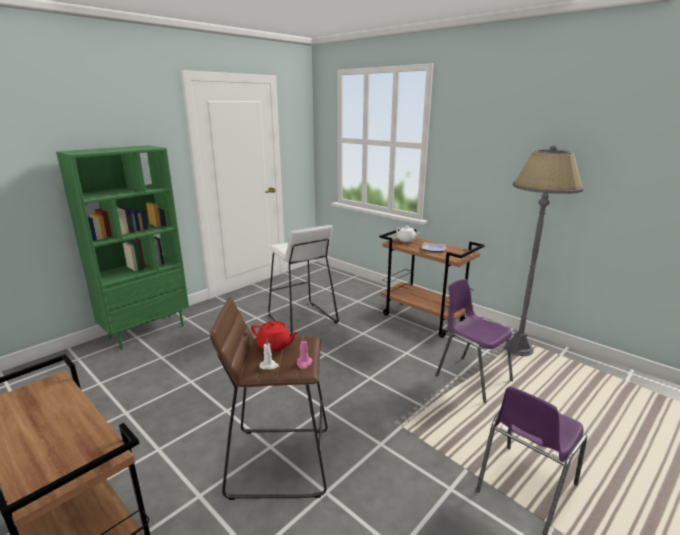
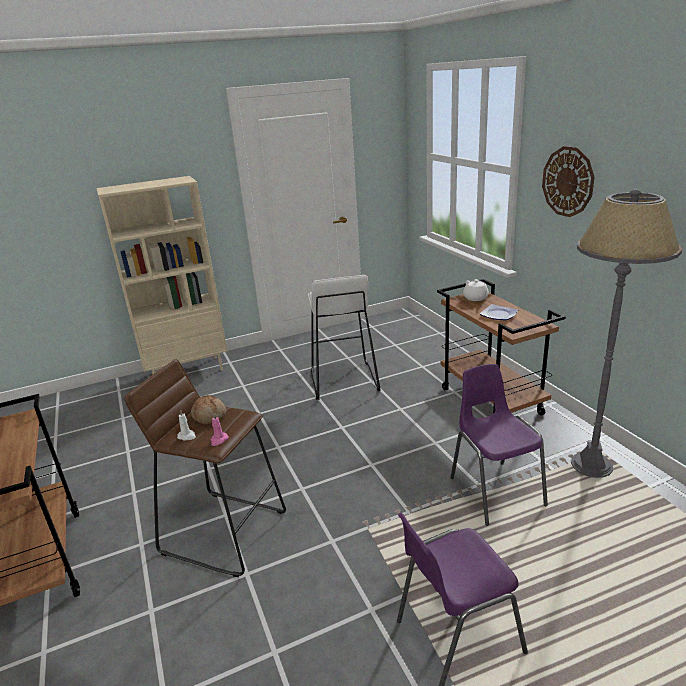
camera: 25 degrees right, 5 degrees up
(147, 331) = (188, 371): green bookcase -> beige bookcase
(274, 346) = (209, 415): red teapot -> bread
(474, 150) = (568, 181): none -> wall clock

